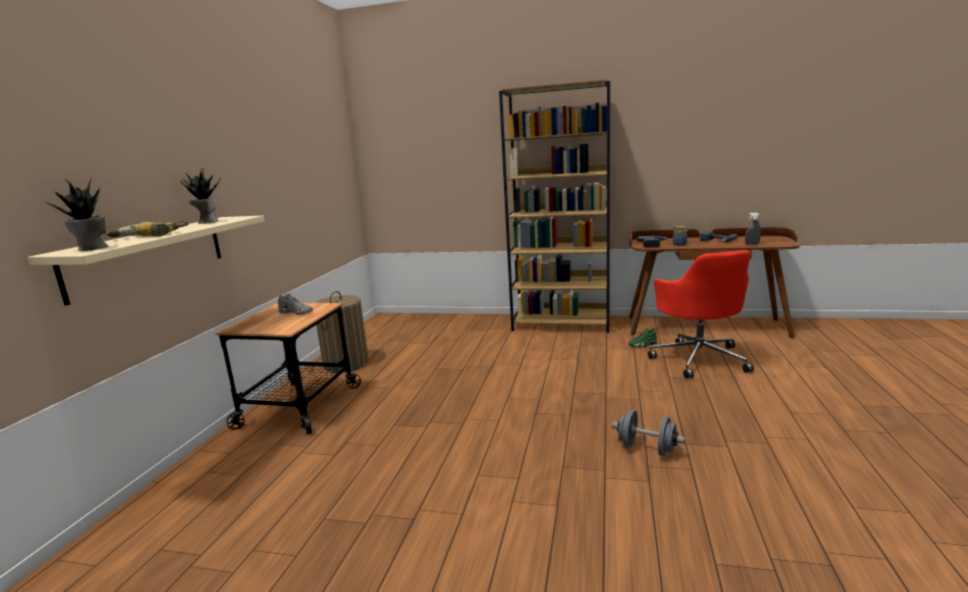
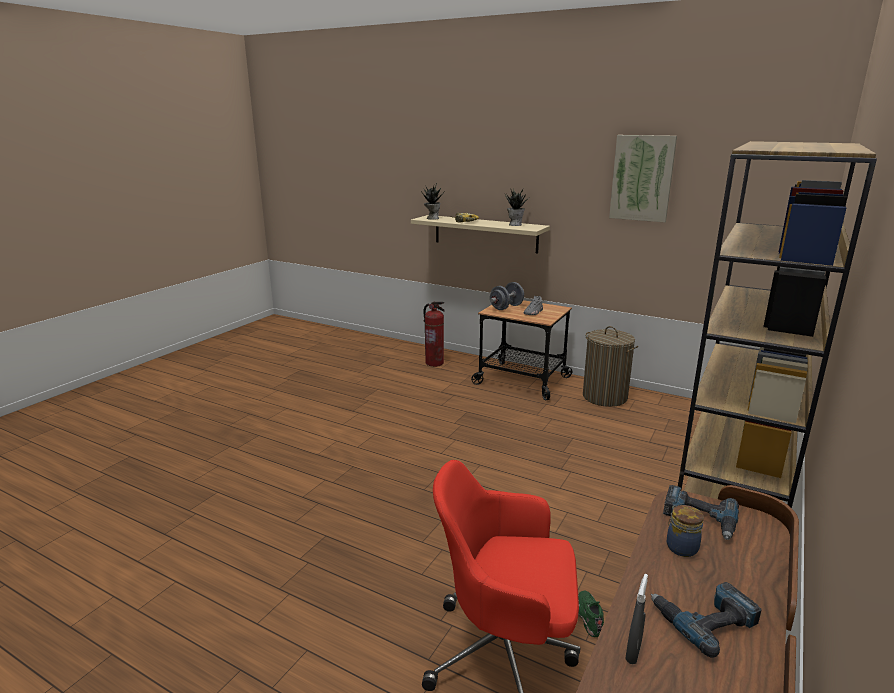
camera: 105 degrees right, 5 degrees up
(213, 486) = (434, 363): none -> fire extinguisher
(277, 147) = (642, 178): none -> picture
(646, 449) = (338, 511): grey dumbbell -> grey dumbbell (506, 307)

